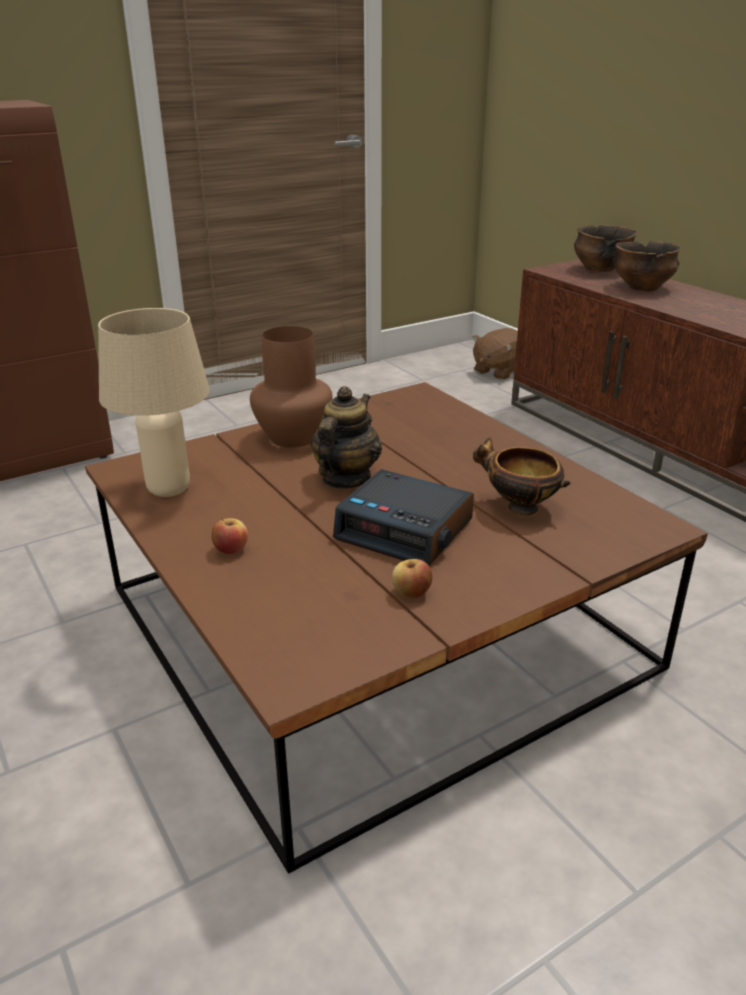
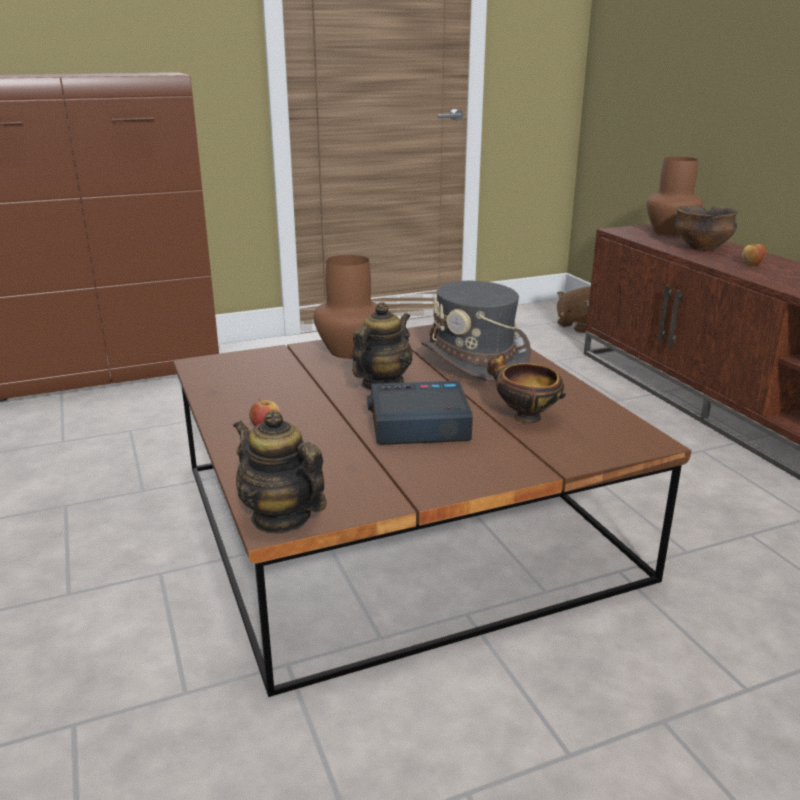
camera: 10 degrees right, 5 degrees down
(170, 489) = (233, 381): beige table lamp -> none
(293, 674) = (281, 518): none -> teapot
(406, 529) = (418, 425): alarm clock -> alarm clock turned 135 degrees clockwise
(411, 593) = (402, 470): apple -> apple (752, 263)
(438, 438) = (475, 360): none -> grey hat
(600, 269) = (669, 232): bowl -> brown vase

